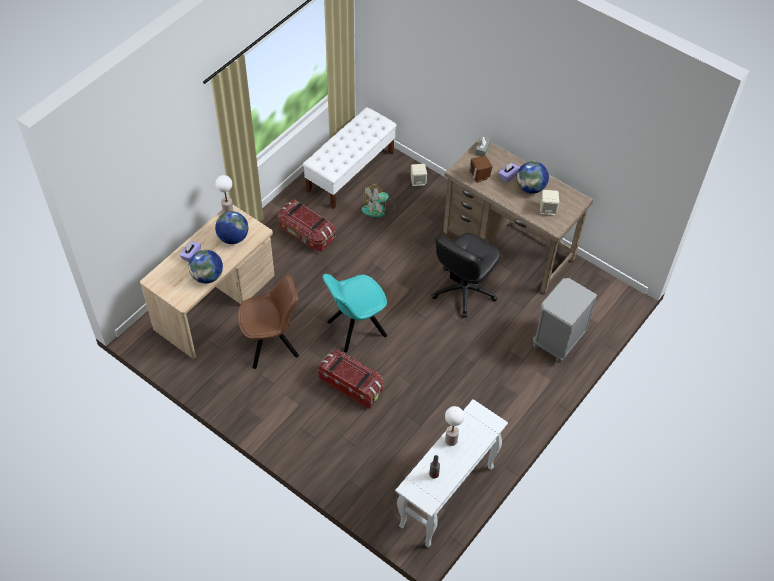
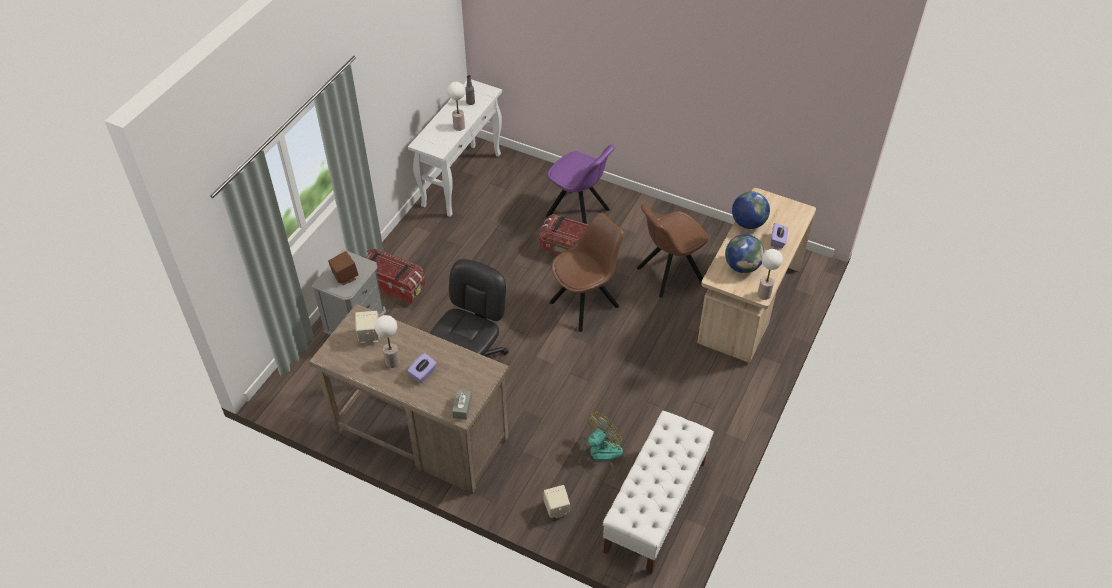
camera: 170 degrees right, 5 degrees down
(306, 234) = (680, 403): storage box -> storage box (392, 285)
(334, 429) = (578, 213): none -> purple chair
(356, 328) = (585, 304): turquoise chair -> brown chair
(479, 176) = (461, 367): brown speaker -> brown speaker (345, 277)
(530, 188) = (392, 362): globe -> table lamp

